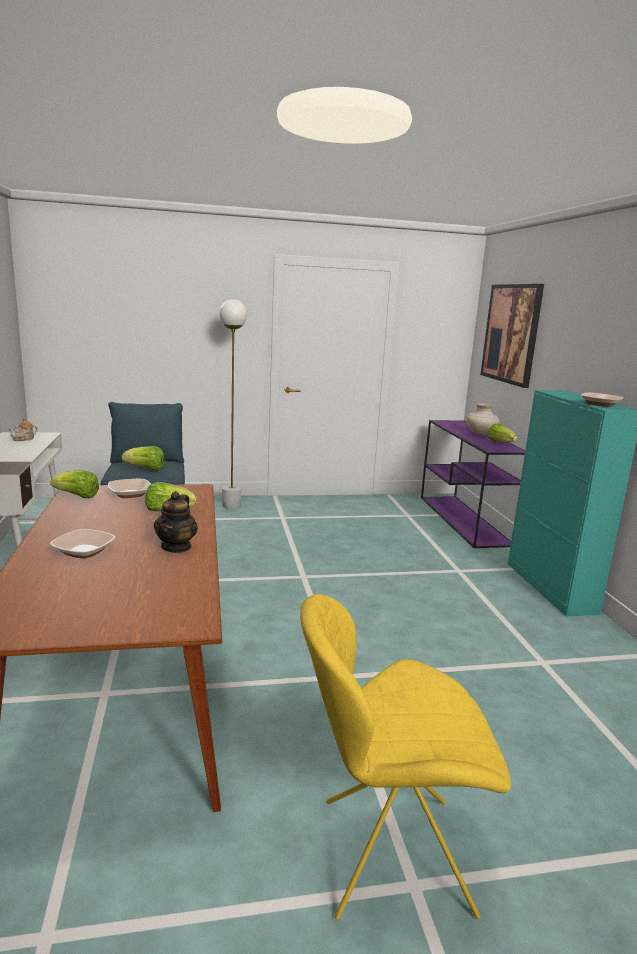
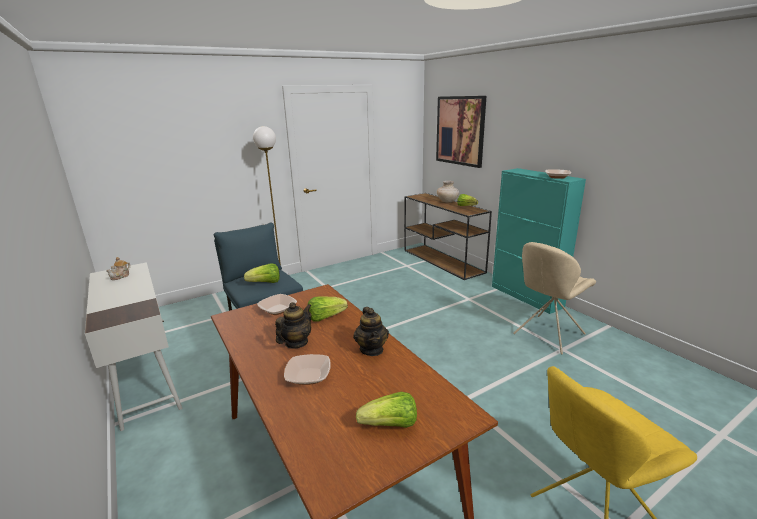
camera: 20 degrees left, 5 degrees up
(77, 496) = (237, 323): lettuce -> lettuce (390, 425)
(109, 524) = (296, 343): none -> teapot
(464, 520) = (443, 261): purple console table -> brown console table
(535, 640) = (547, 335): none -> beige chair

